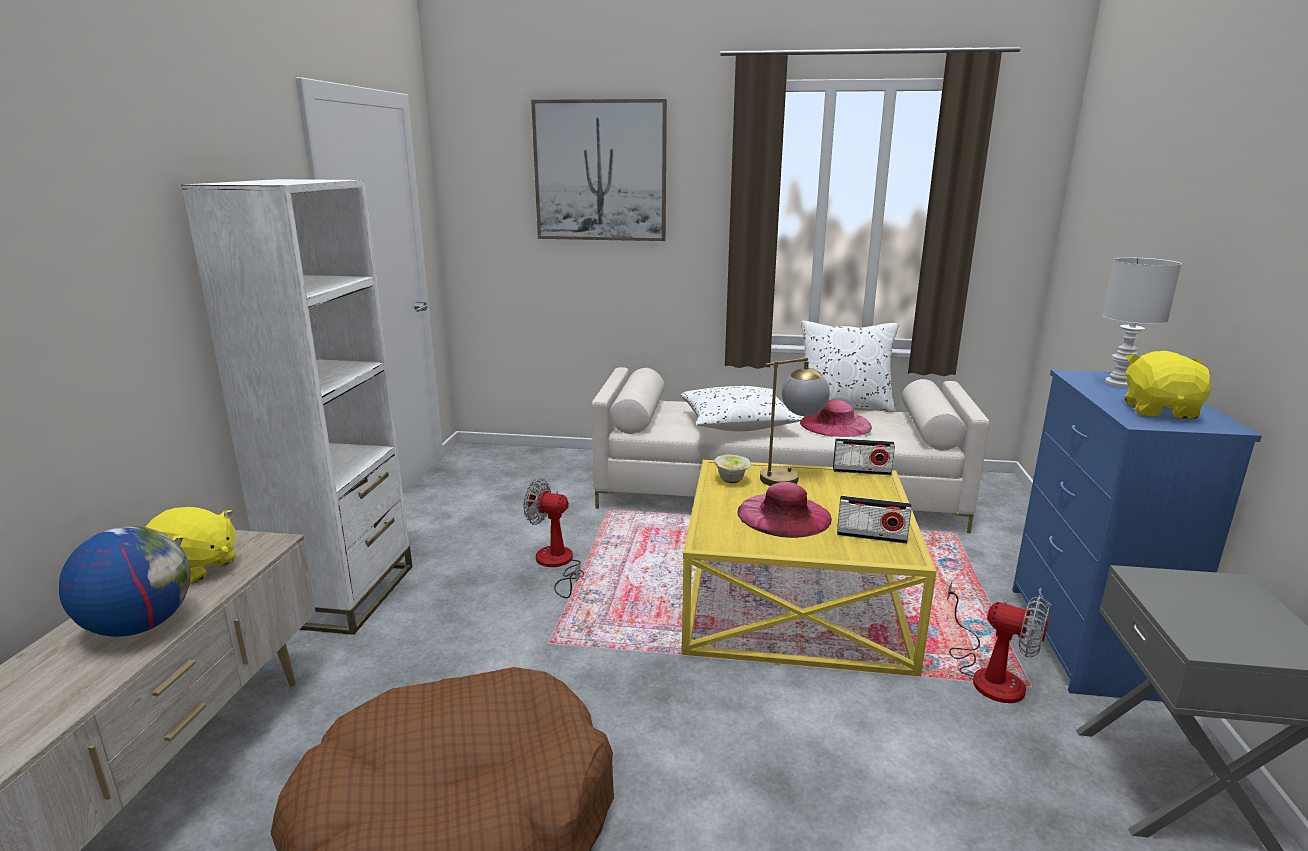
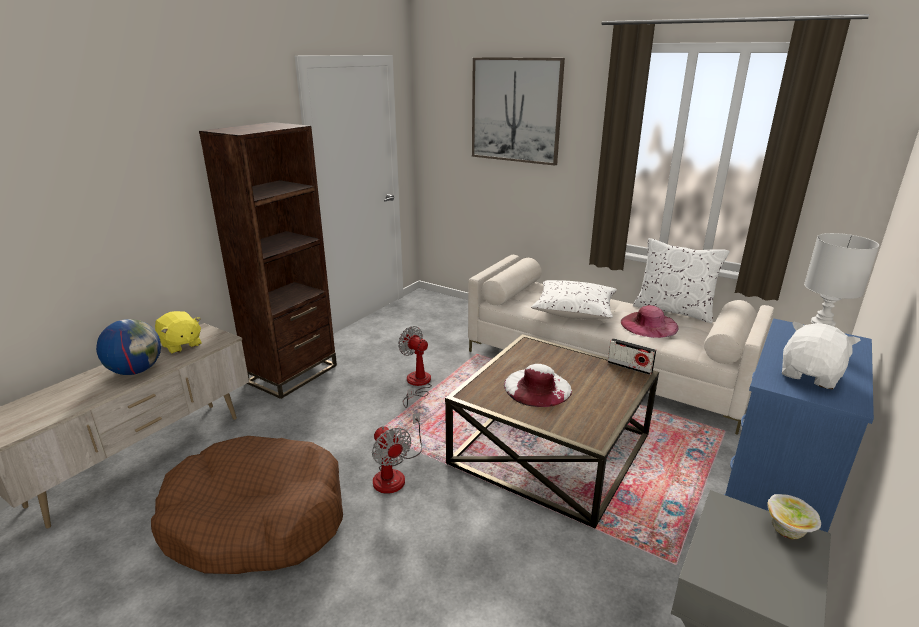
camera: 25 degrees right, 5 degrees up
(346, 594) = (292, 374): white bookcase -> brown bookcase
(731, 480) = (526, 354): bowl -> bowl (787, 531)
(784, 515) = (537, 387): pink hat -> white hat
(790, 477) = (571, 360): table lamp -> none
(794, 599) = (551, 448): yellow coffee table -> brown coffee table
(871, 536) = (584, 418): radio -> none
(989, 674) = (650, 544): fan -> fan (394, 474)
(1160, 410) = (811, 375): yellow plush toy -> white plush toy

